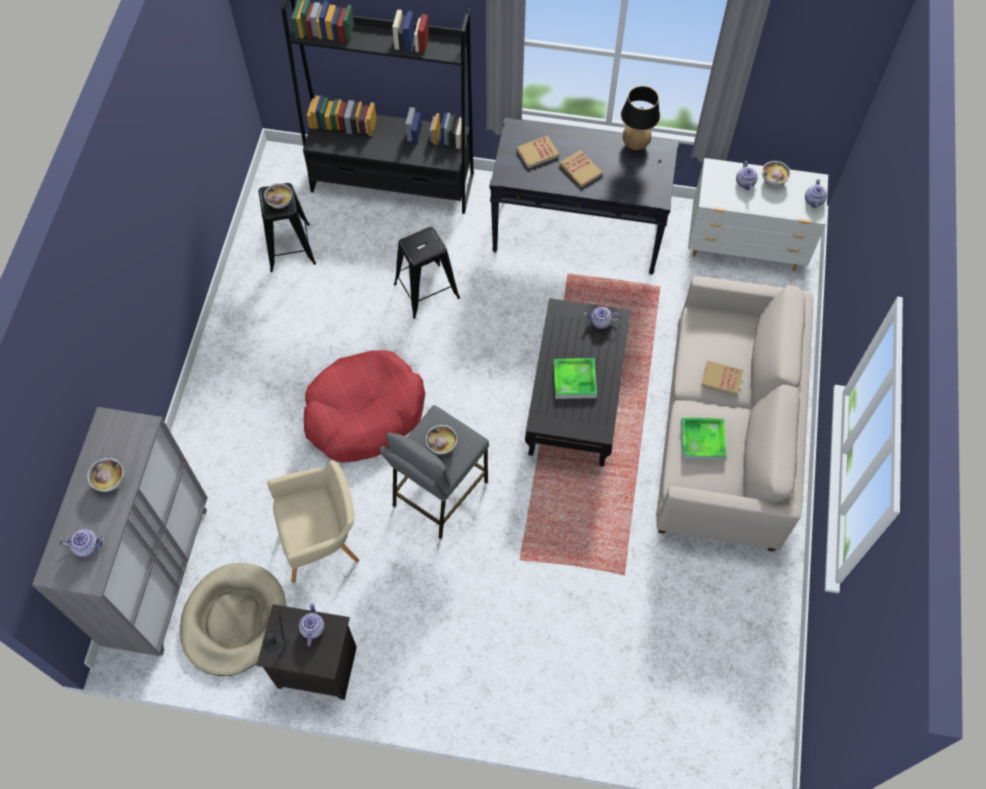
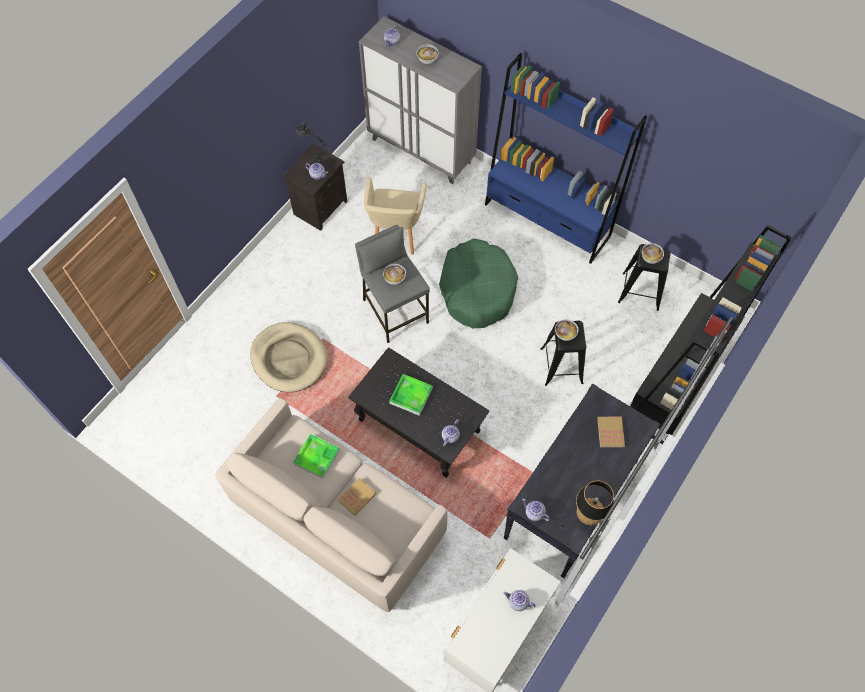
camera: 115 degrees right, 0 degrees up
(224, 375) = (547, 220): none -> blue bookcase
(234, 620) = (373, 177): beige dog bed -> beige dog bed (289, 358)
(364, 413) = (477, 289): red dog bed -> green dog bed
(580, 170) = (579, 457): book -> none
(773, 180) = (510, 629): bowl -> bowl (565, 334)
(814, 201) = (472, 653): teapot -> teapot (534, 513)

